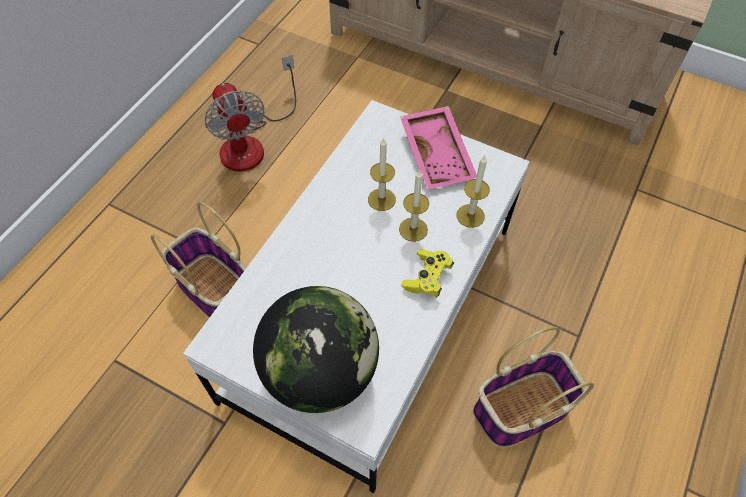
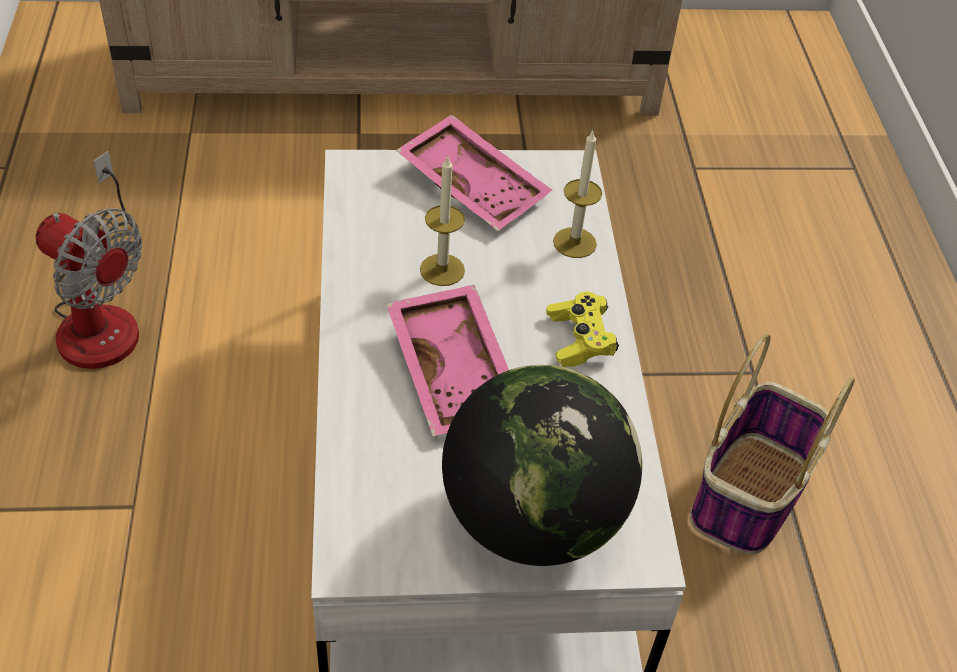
camera: 35 degrees left, 10 degrees down
(217, 290) = (203, 553): basket -> none
(344, 264) = (456, 372): none -> pink tray
(413, 229) = (514, 289): candle -> none

